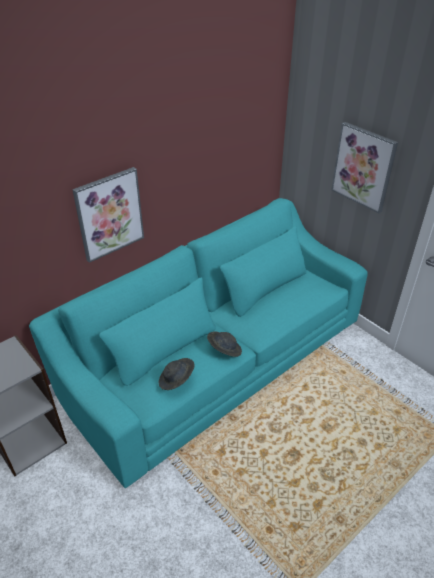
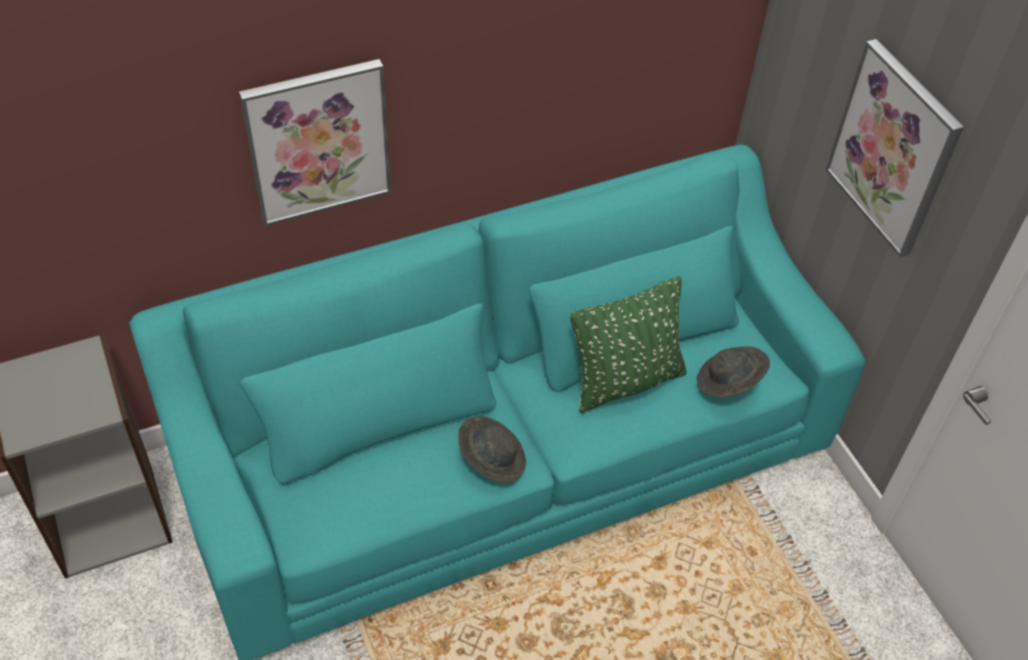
camera: 15 degrees right, 10 degrees up
(176, 380) = (373, 500): grey hat -> grey hat (729, 383)
(270, 303) = (625, 381): none -> green pillow

